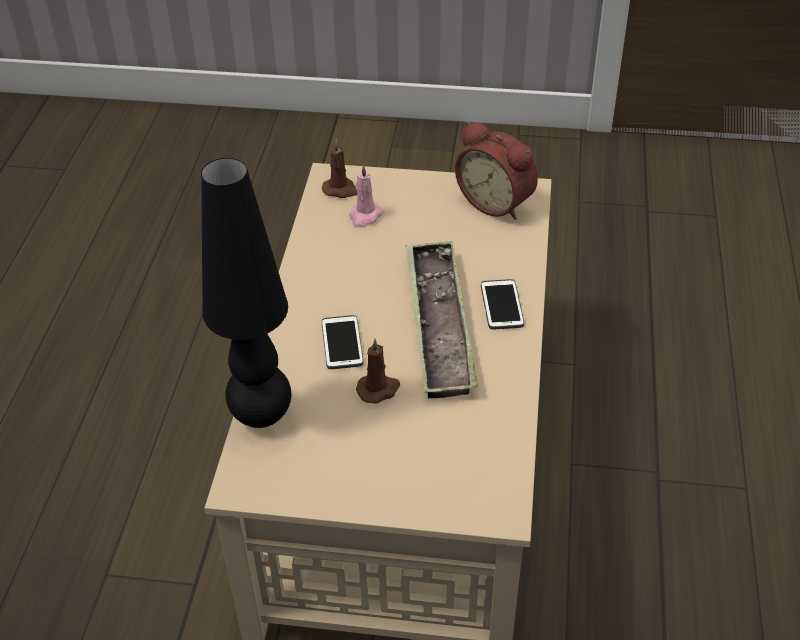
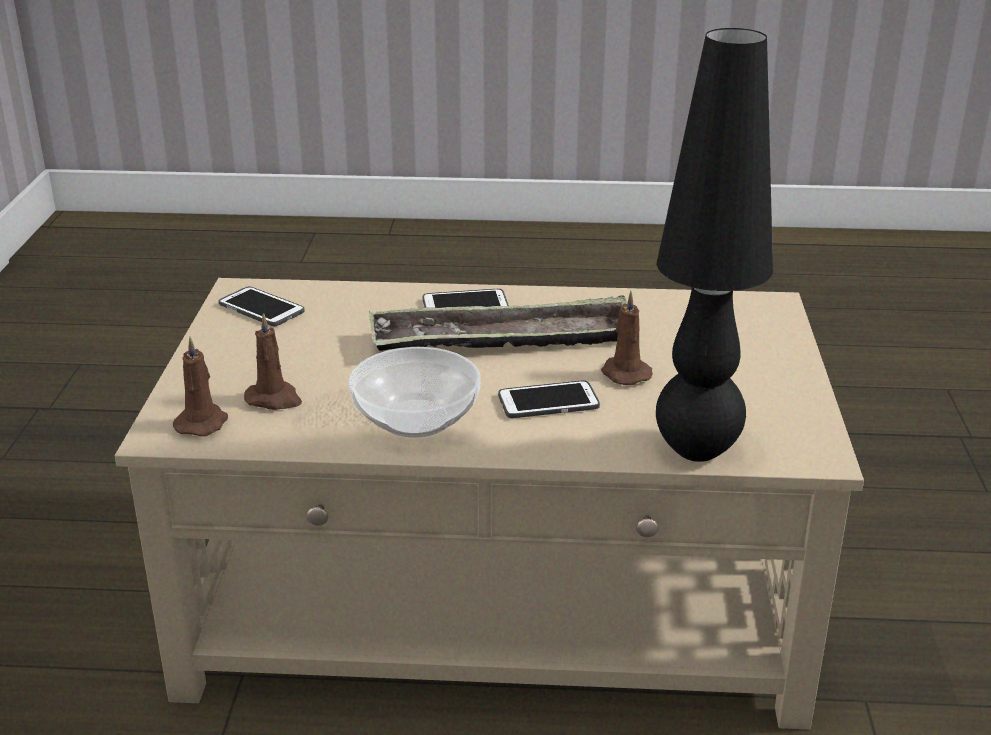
camera: 95 degrees left, 15 degrees down
(332, 278) = (416, 417): none -> bowl
(365, 216) = (274, 399): pink candle -> brown candle
(497, 202) = (261, 308): alarm clock -> phone

